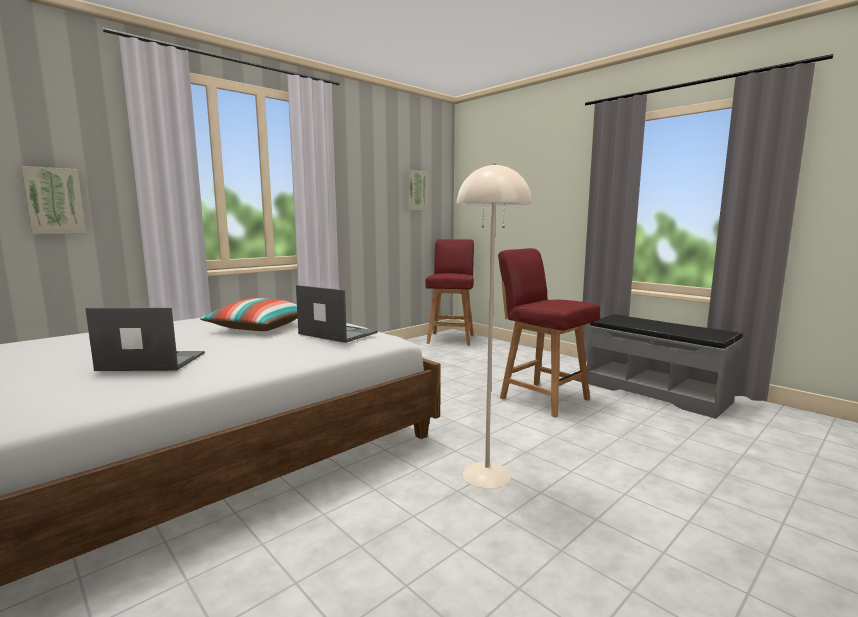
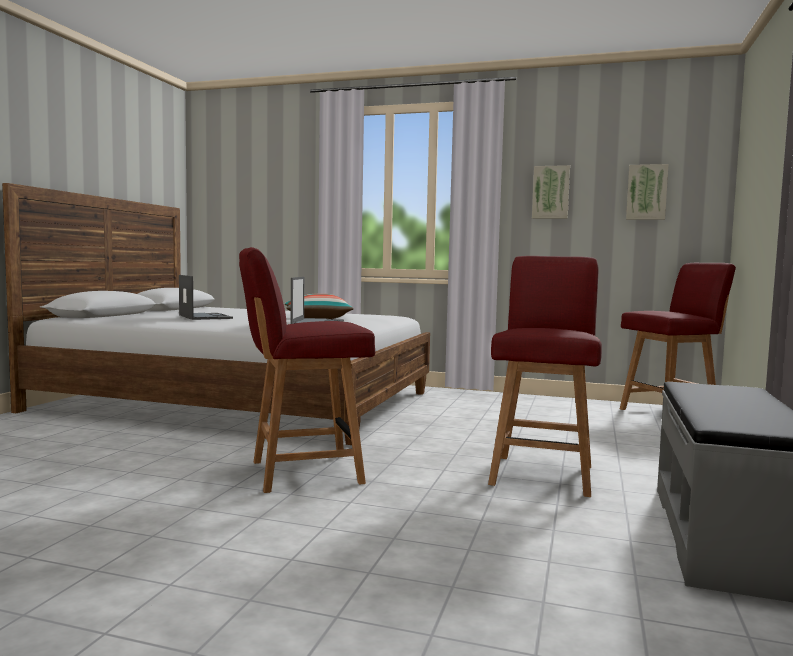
camera: 60 degrees right, 5 degrees down
(54, 201) = (278, 218): picture -> picture (551, 192)
(486, 475) = (303, 472): beige floor lamp -> red chair

